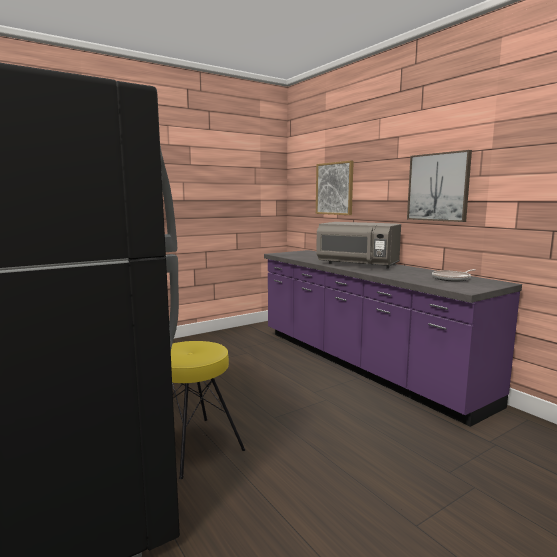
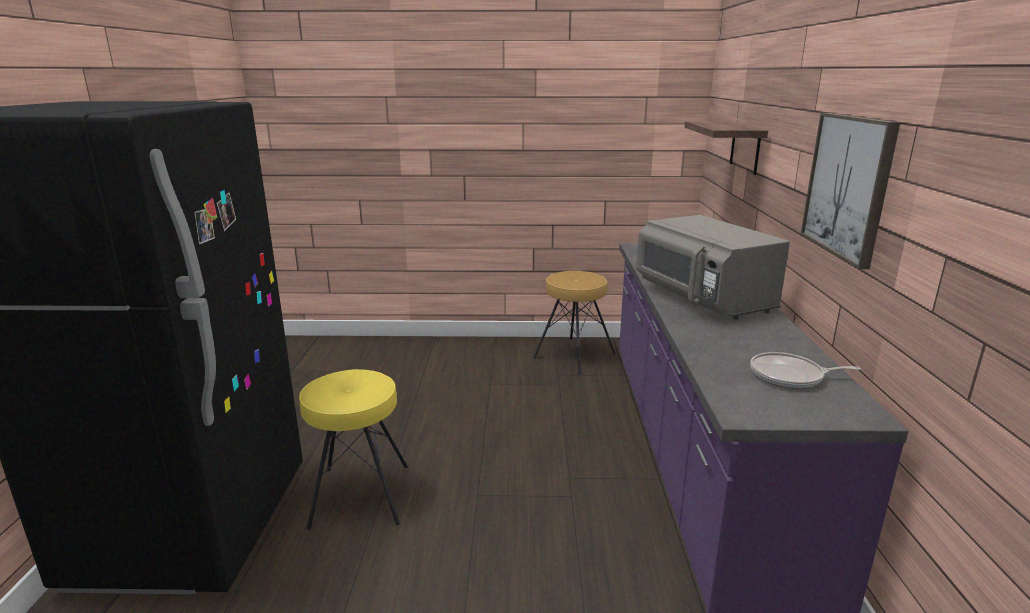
camera: 35 degrees right, 10 degrees up
(236, 337) = (574, 355): none -> brown stool
(334, 188) = (745, 147): picture -> shelf

